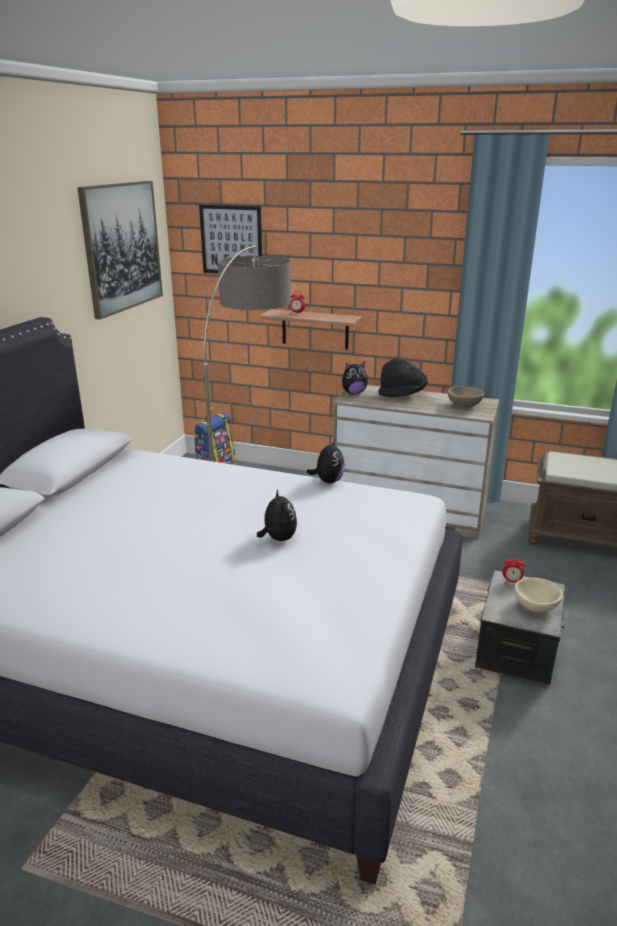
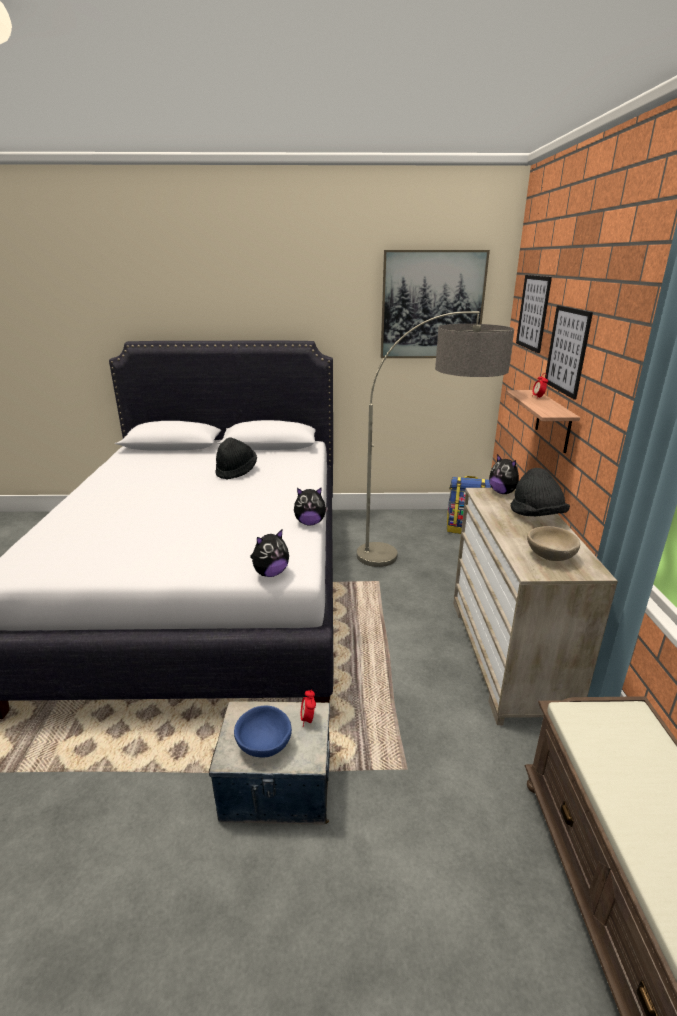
camera: 70 degrees right, 0 degrees up
(145, 502) = (236, 471): none -> black hat
(278, 538) = (198, 520): plush toy -> plush toy (270, 573)
(317, 267) = (567, 350): none -> picture
(535, 606) = (263, 745): beige bowl -> blue bowl

